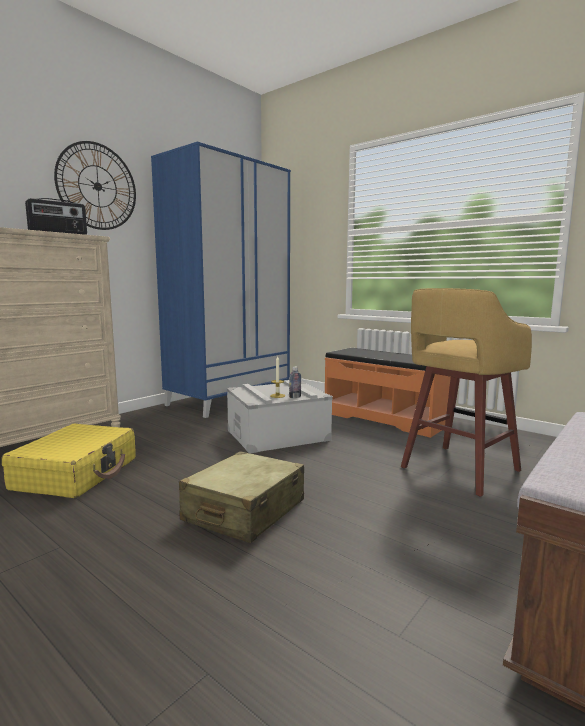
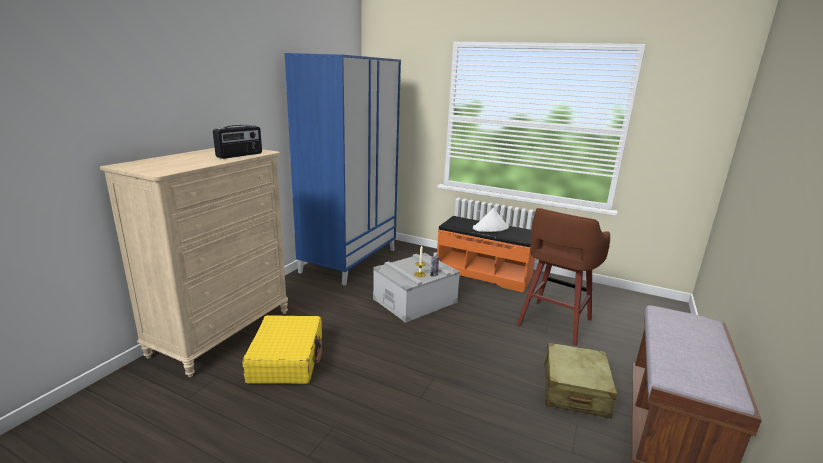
camera: 15 degrees left, 10 degrees up
(97, 186) = (244, 89): wall clock -> none
(244, 511) = (437, 378): beige suitcase -> beige suitcase (574, 390)
(390, 355) = (490, 228): none -> white hat
(457, 470) = (553, 323): yellow stool -> brown stool

